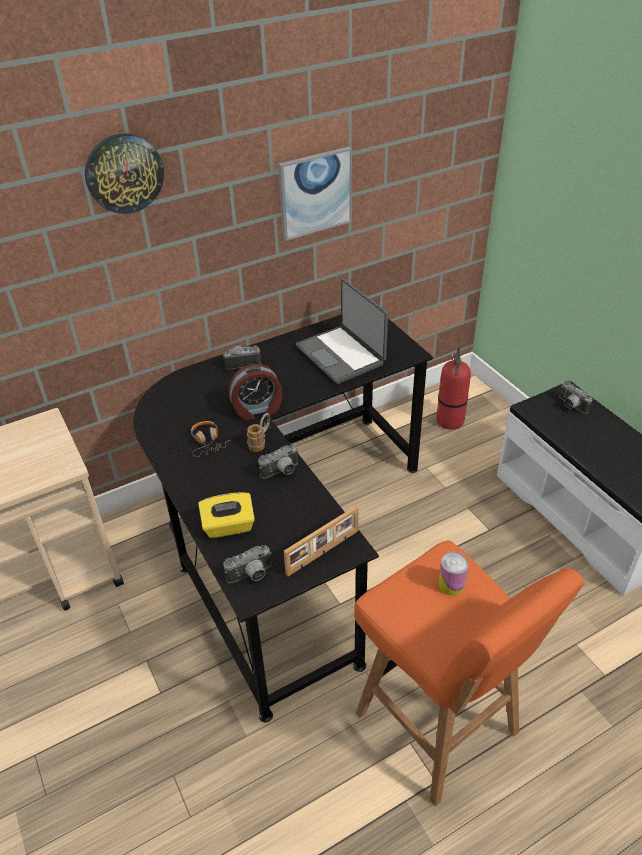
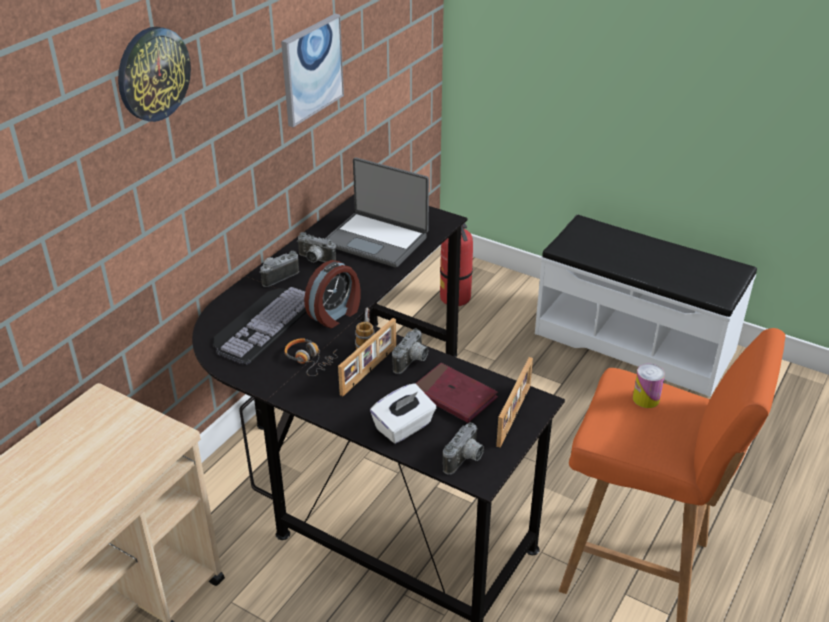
camera: 30 degrees left, 5 degrees down
(201, 398) = (263, 322): none -> keyboard
(229, 526) = (404, 427): yellow tissue box -> white tissue box
(243, 467) = (370, 371): none -> picture frame
(289, 515) = (454, 396): none -> red book
(570, 406) = (595, 235): camera -> camera (315, 260)

